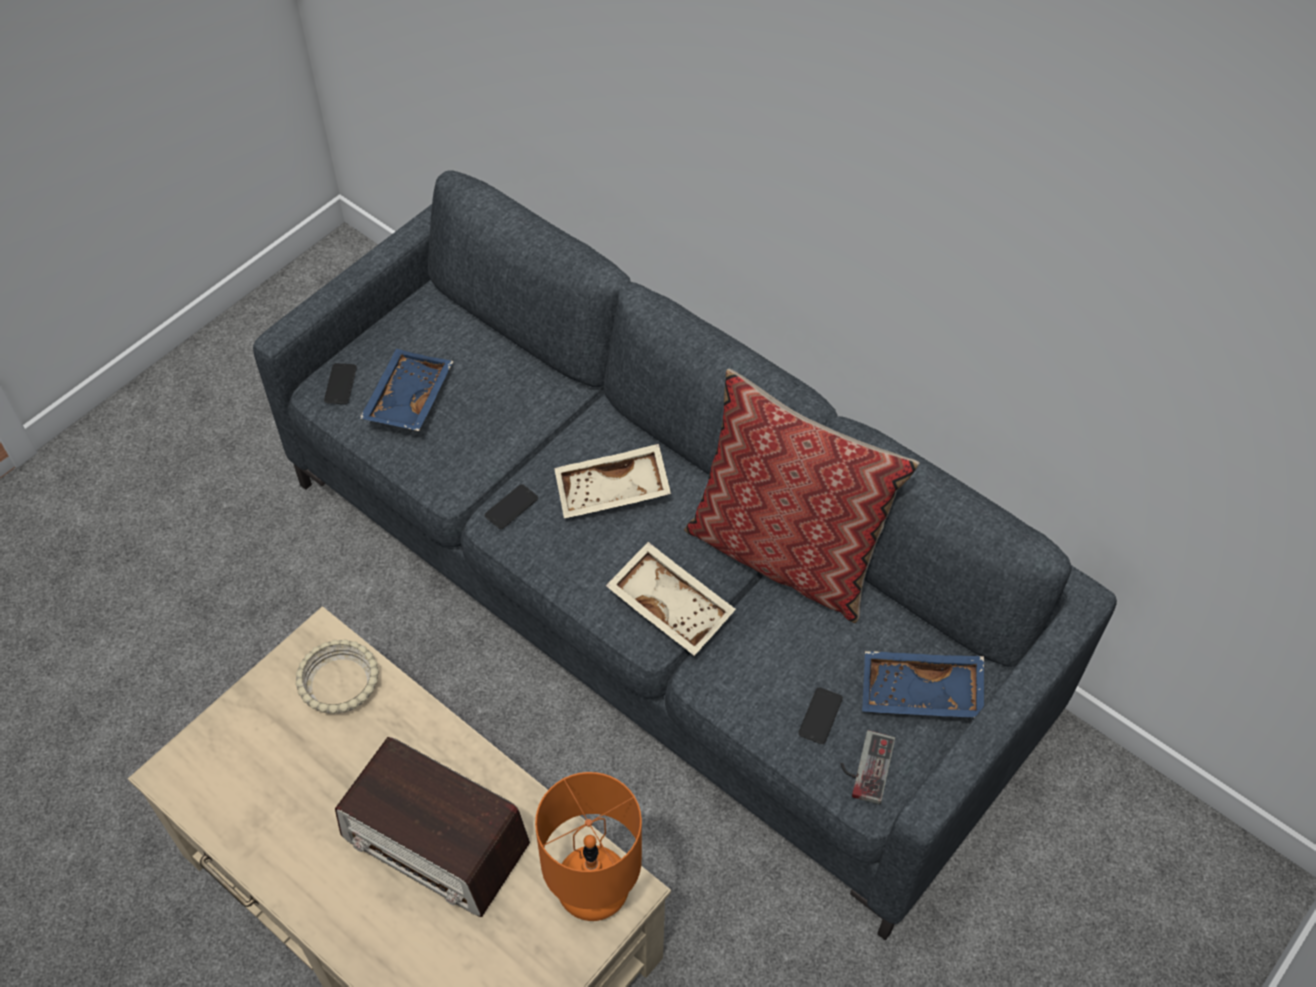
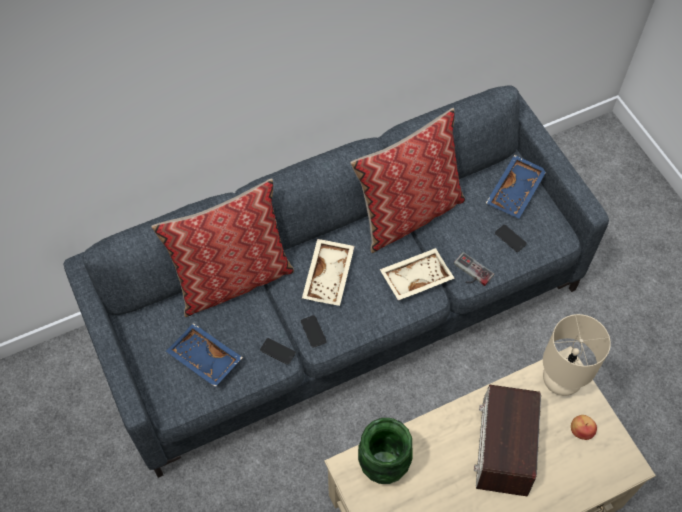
camera: 65 degrees left, 5 degrees up
(339, 682) = (382, 466): beige bowl -> green vase
(340, 384) = (170, 394): phone -> phone (277, 351)
(437, 842) = (504, 447): radio -> radio turned 135 degrees clockwise
(514, 955) = (581, 431): none -> apple
(551, 381) = (233, 278): none -> pillow
(593, 891) = (560, 381): orange table lamp -> beige table lamp
(864, 766) = (544, 232): game controller -> game controller (470, 273)

